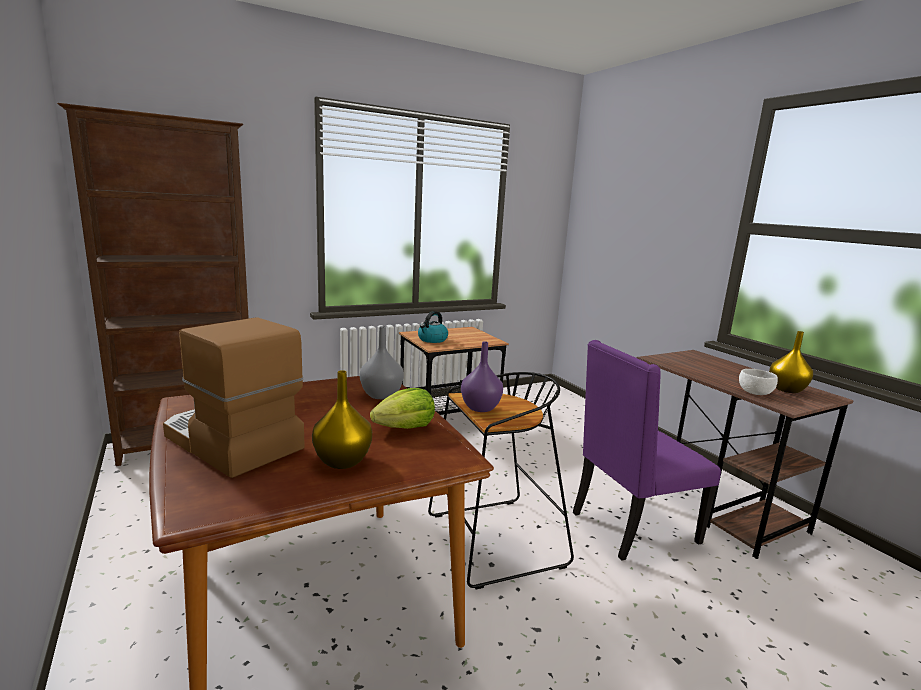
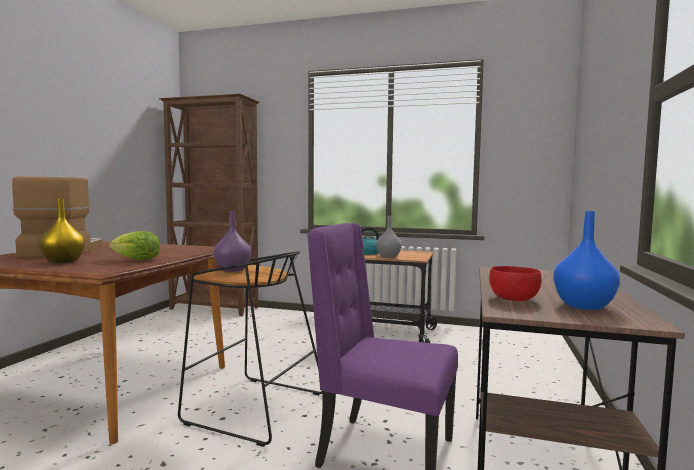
camera: 45 degrees right, 10 degrees down
(380, 395) = (184, 251): grey vase -> grey vase (388, 257)
(754, 392) = (513, 298): white bowl -> red bowl
(785, 389) = (582, 305): yellow vase -> blue vase

